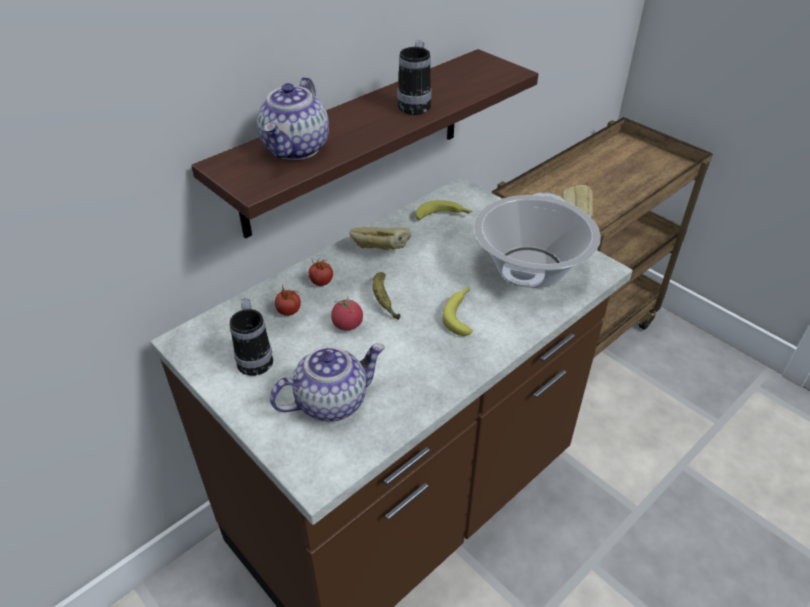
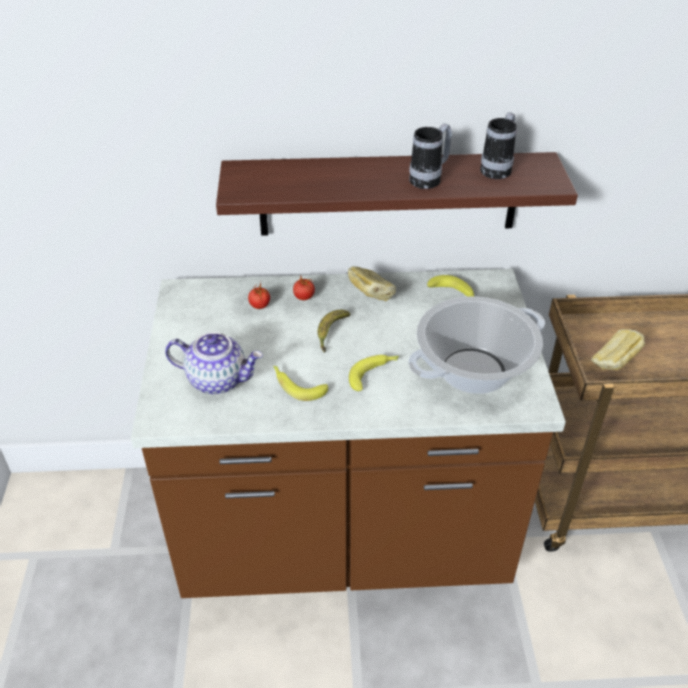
camera: 40 degrees right, 0 degrees up
(255, 357) = (206, 324): mug -> mug (498, 169)
(297, 149) = (297, 178): teapot -> none
(347, 324) = (286, 336): tomato -> none
(410, 362) = (297, 385): none -> banana

